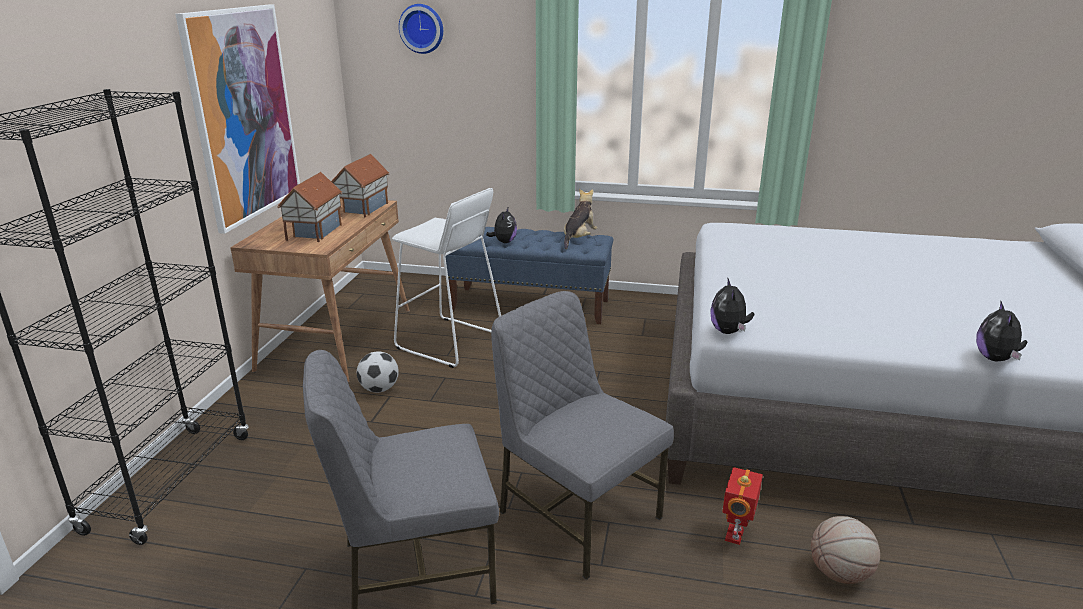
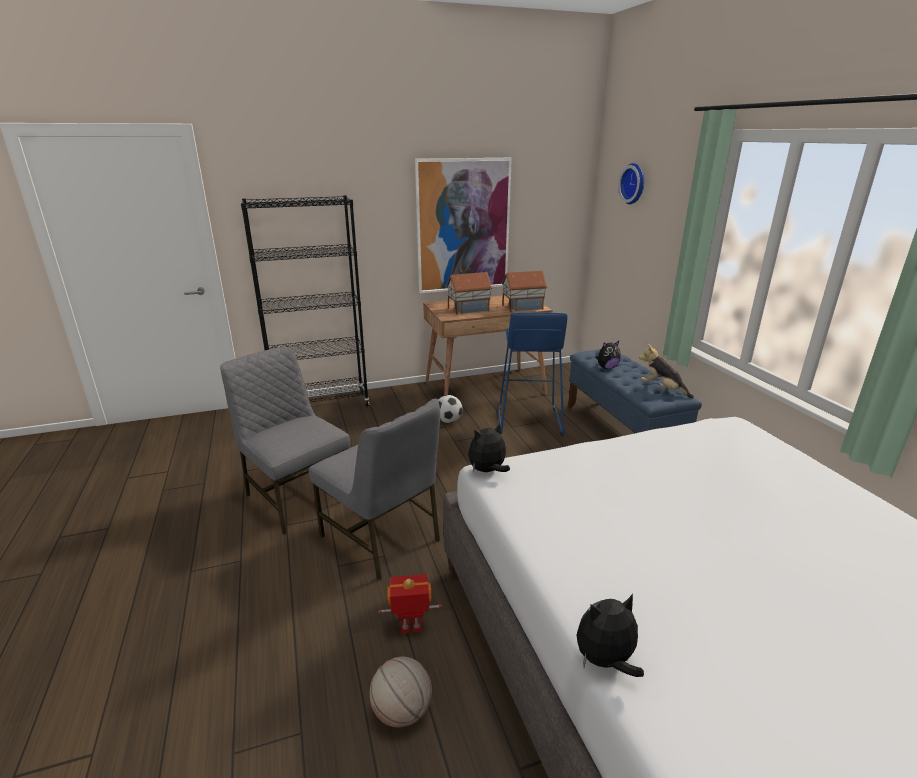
camera: 60 degrees right, 0 degrees up
(449, 342) = (528, 421): white stool -> blue stool
(576, 514) = (382, 538): grey chair -> grey chair turned 120 degrees clockwise
(579, 239) = (662, 389): plush toy -> plush toy turned 135 degrees counterclockwise

